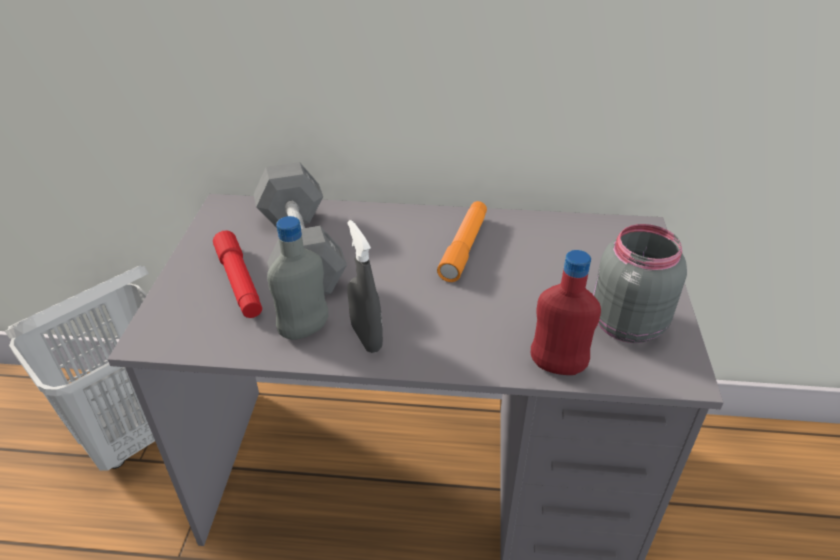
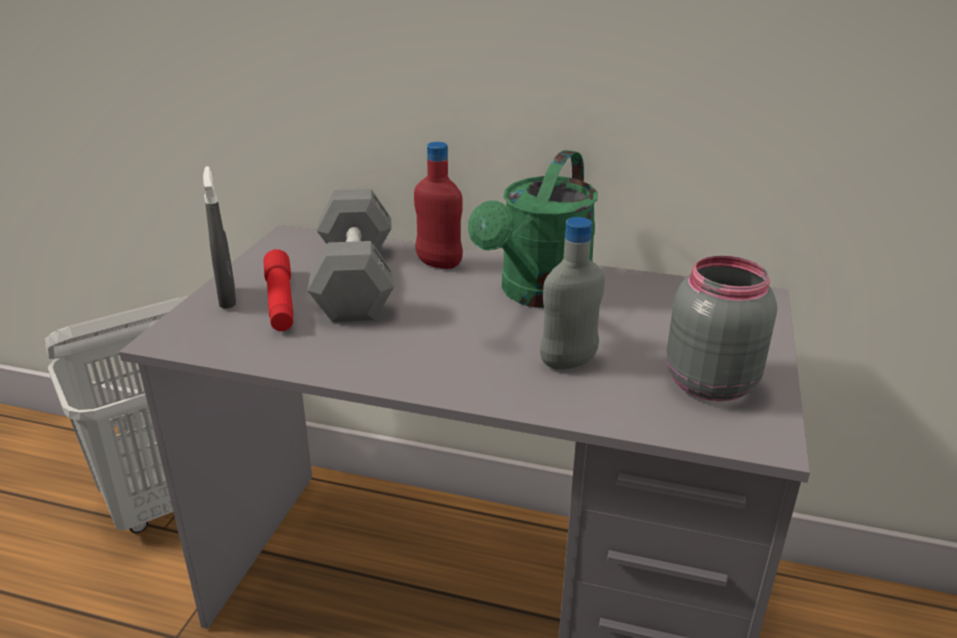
camera: 10 degrees right, 10 degrees down
(304, 330) = (333, 349): grey bottle -> grey bottle (568, 362)
(366, 338) = (399, 363): grey spray bottle -> grey spray bottle (227, 298)
(464, 247) = (539, 294): orange flashlight -> green watering can
(557, 366) = (611, 413): red bottle -> red bottle (439, 264)

